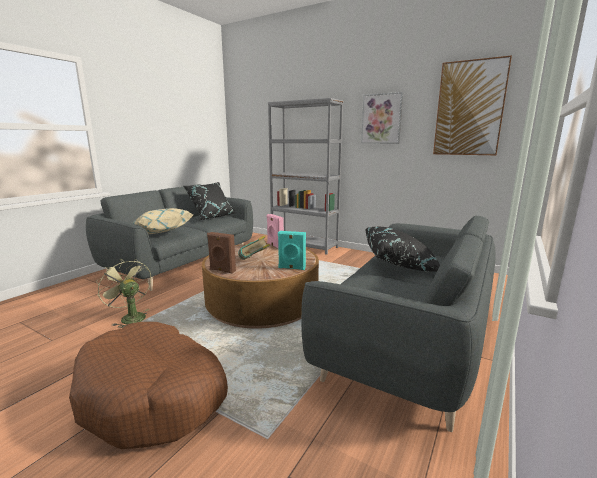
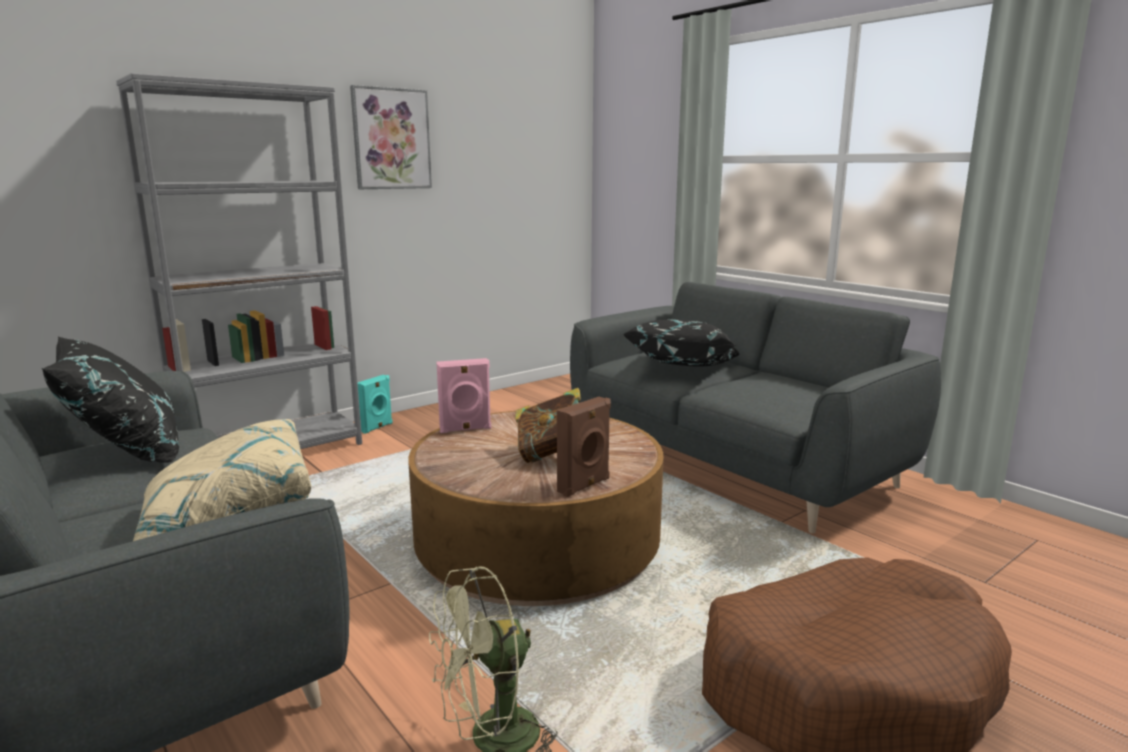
camera: 70 degrees left, 0 degrees up
(291, 268) = (614, 432): turquoise speaker -> turquoise speaker (377, 427)
(469, 109) = (521, 131): picture -> none

